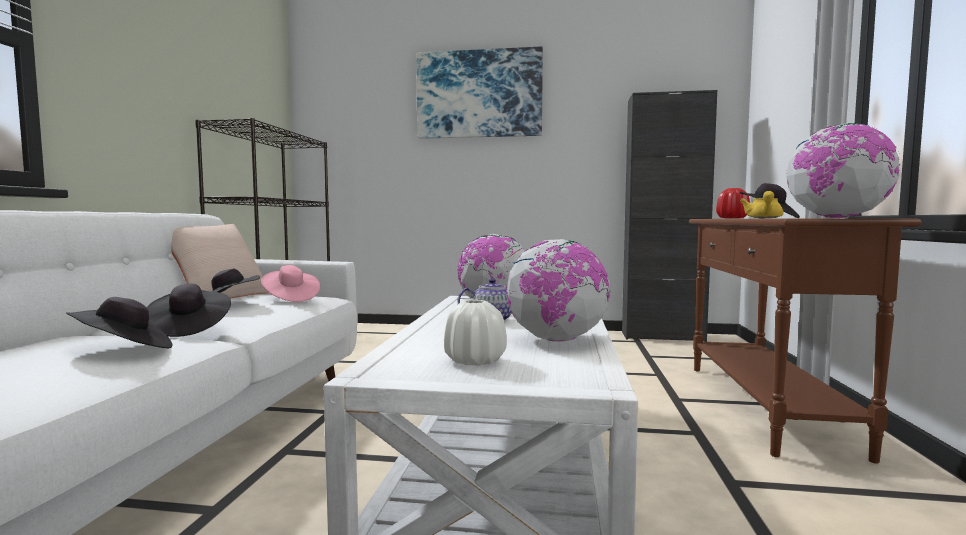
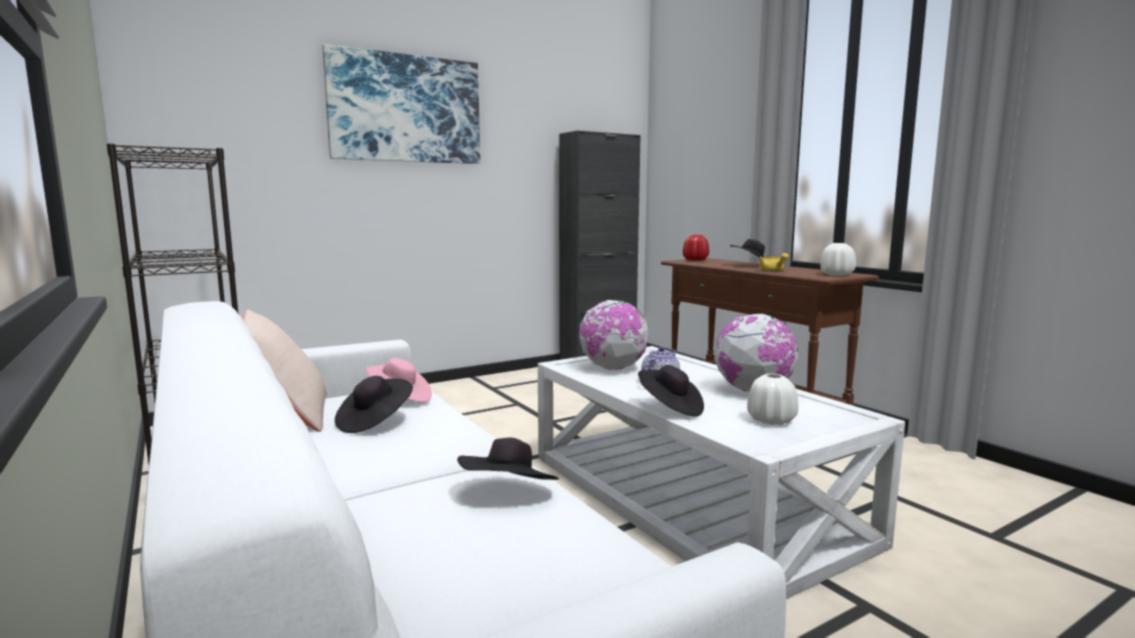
camera: 40 degrees left, 5 degrees up
(189, 329) = (455, 459): black hat -> black hat (670, 408)
(837, 217) = (836, 274): globe -> white vase

